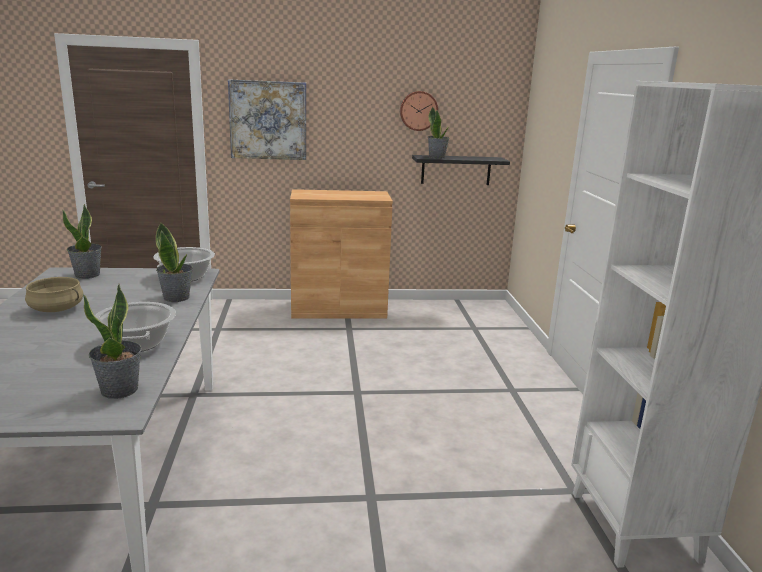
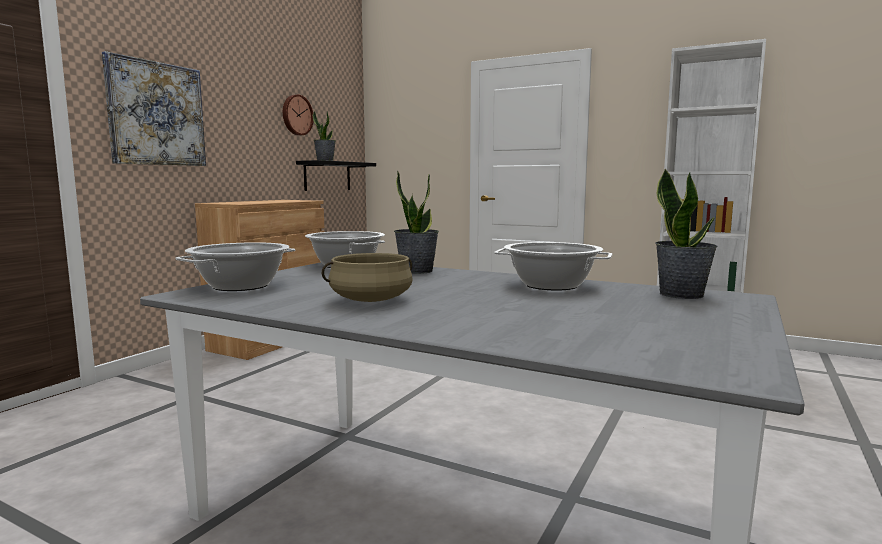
camera: 55 degrees left, 10 degrees down
(88, 275) = (240, 286): potted plant -> cooking pot

